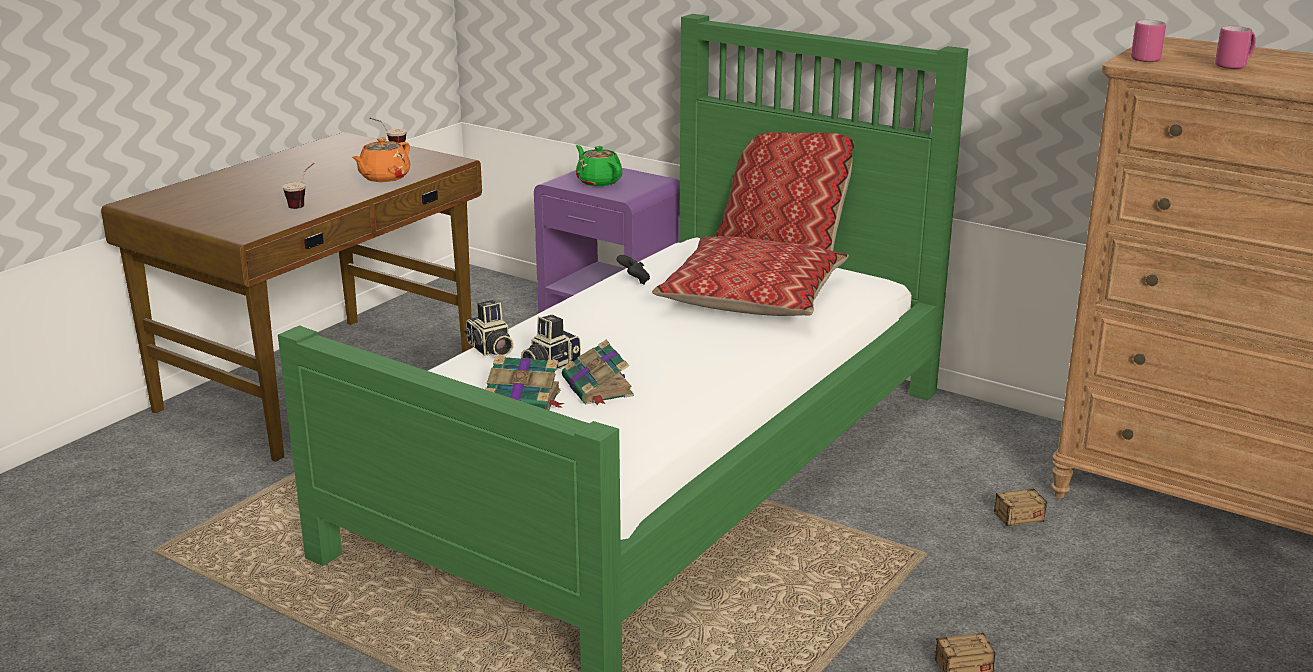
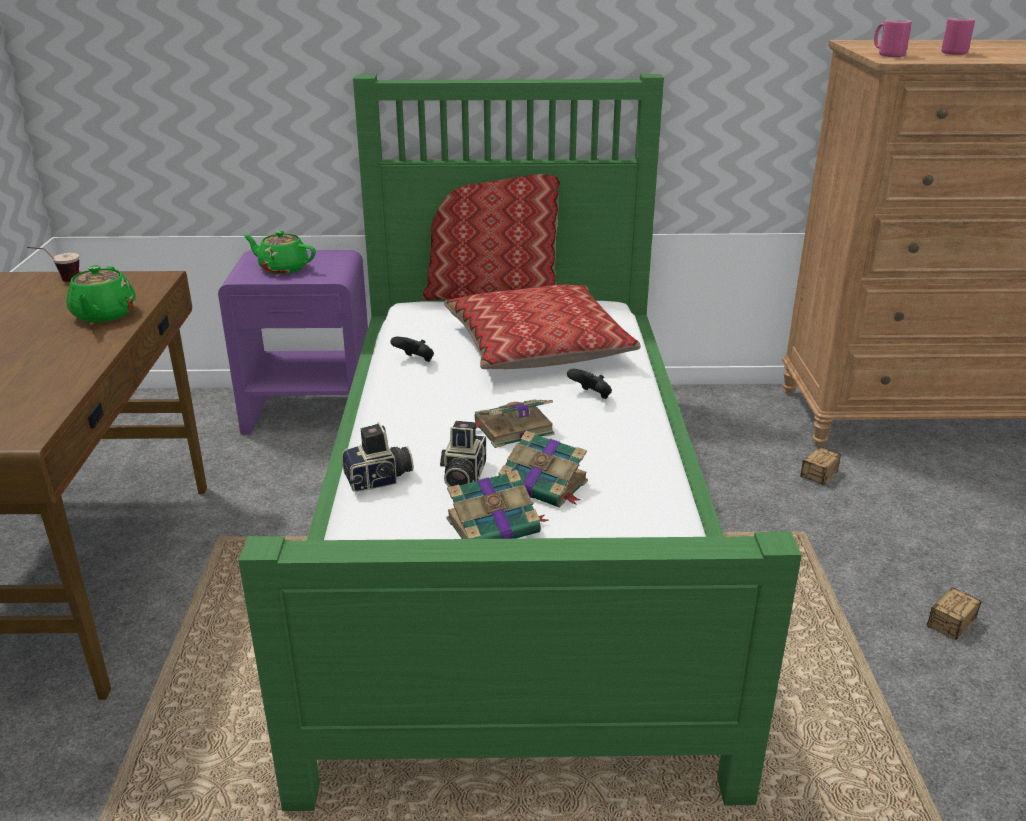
camera: 35 degrees left, 5 degrees up
(303, 204) = (46, 372): cup -> none
(383, 178) = (104, 315): orange teapot -> green teapot
(490, 350) = (379, 480): camera -> camera turned 45 degrees counterclockwise
(633, 347) = (511, 429): none -> book
(734, 344) = (591, 396): none -> black game controller

